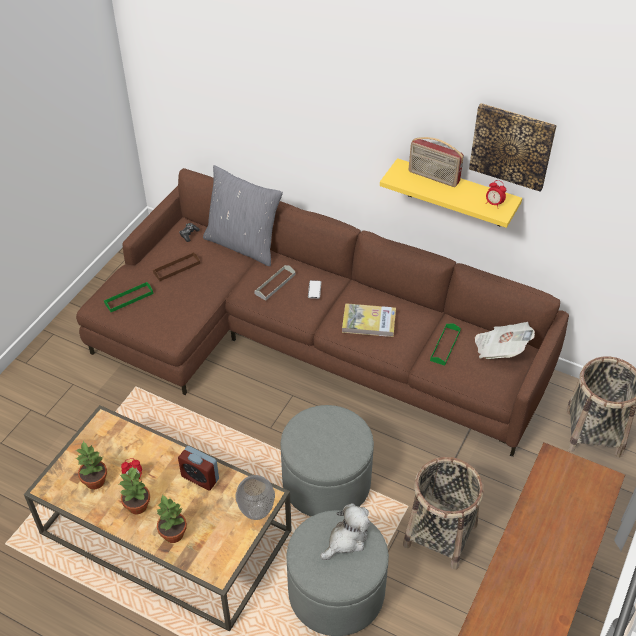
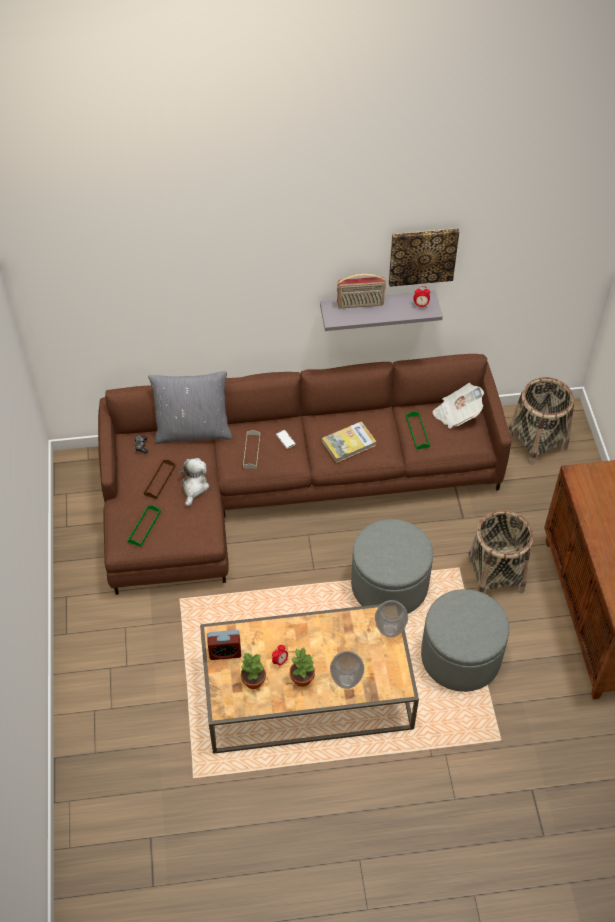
camera: 35 degrees left, 5 degrees up
(173, 533) = (345, 681): potted plant -> vase
(200, 478) = (328, 631): alarm clock -> alarm clock (225, 652)
(346, 539) = (466, 611): plush toy -> plush toy (194, 487)
(456, 194) = (377, 309): yellow shelf -> grey shelf

